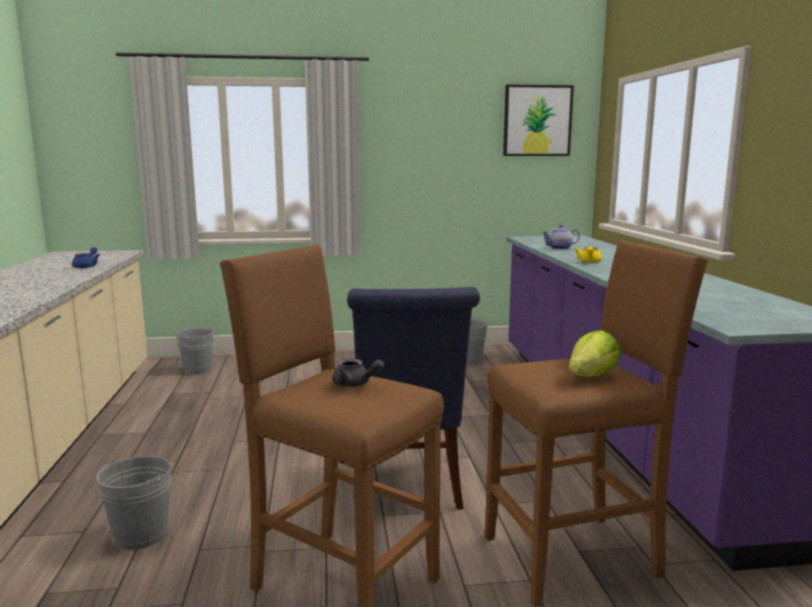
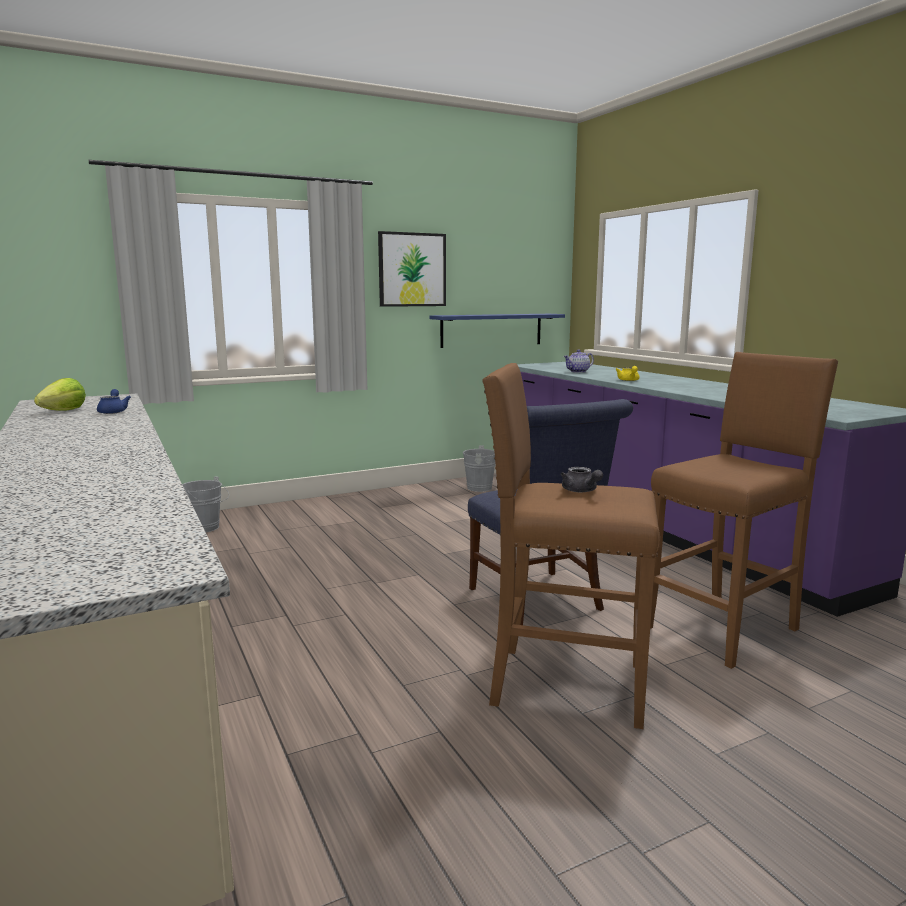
camera: 20 degrees left, 0 degrees up
(140, 535) = (327, 685): grey bucket -> none
(355, 384) = (581, 491): grey teapot -> grey teapot turned 60 degrees clockwise
(500, 200) = (491, 330): none -> blue shelf
(537, 121) = (522, 252): picture -> picture (412, 270)
(591, 376) = (746, 466): lettuce -> lettuce (64, 411)

